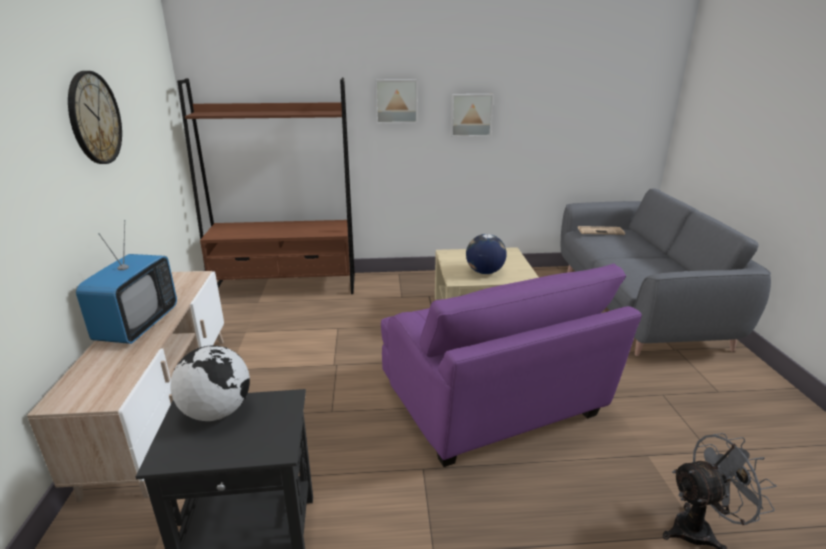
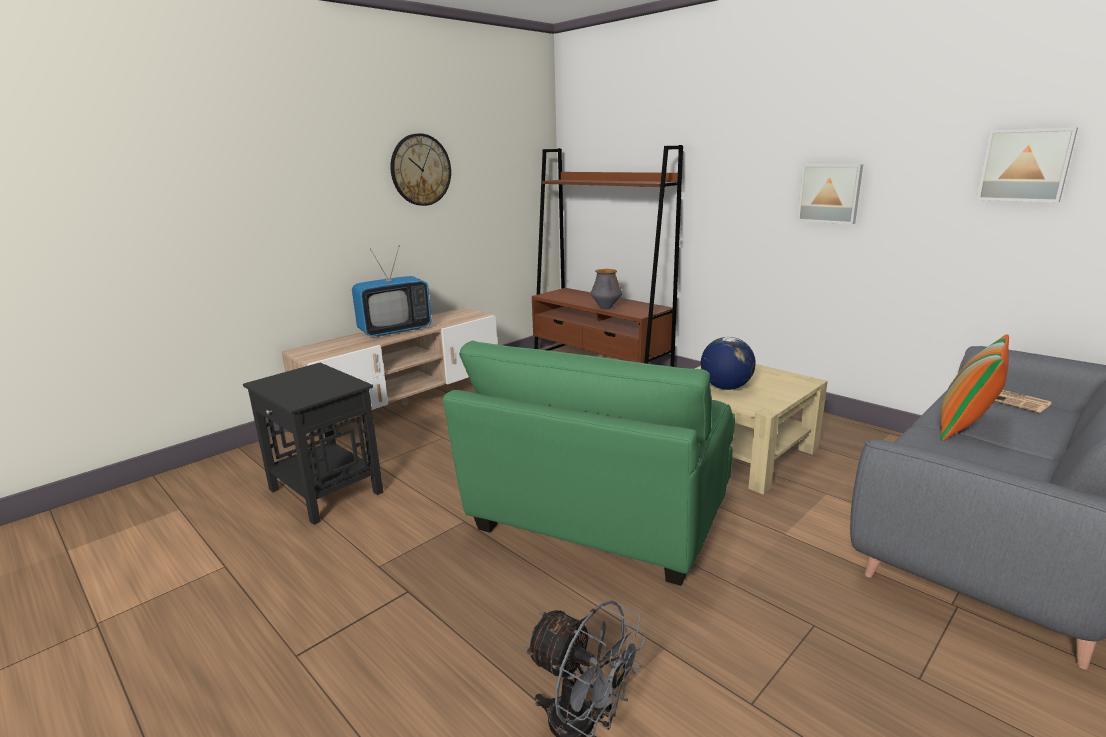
camera: 50 degrees right, 5 degrees down
(216, 412) = (317, 375): globe -> none
(298, 233) = (606, 307): none -> vase
(396, 101) = (738, 173): picture -> picture (1025, 165)
(492, 404) = (599, 517): purple armchair -> green armchair
(618, 253) = (965, 427): none -> pillow

